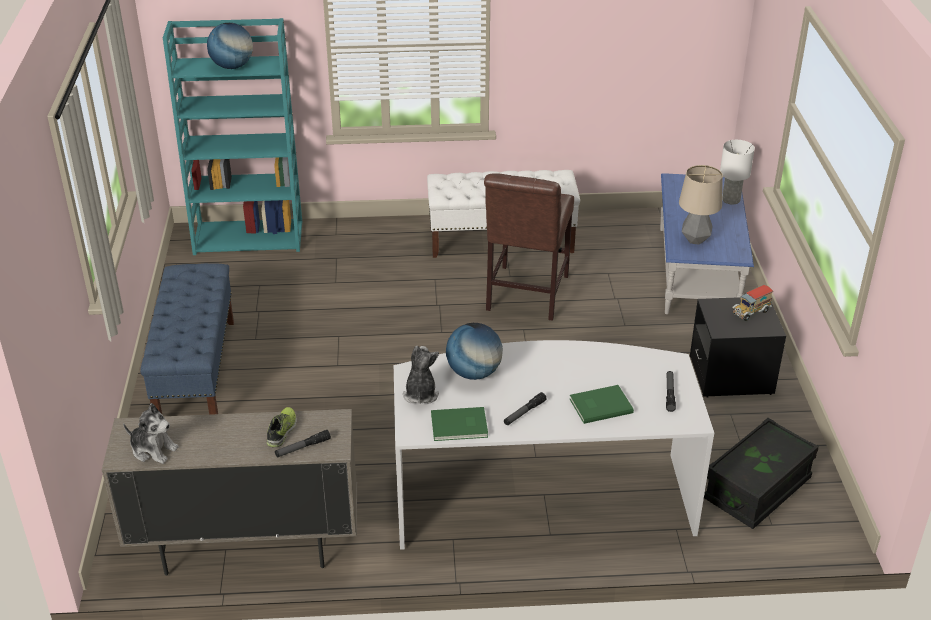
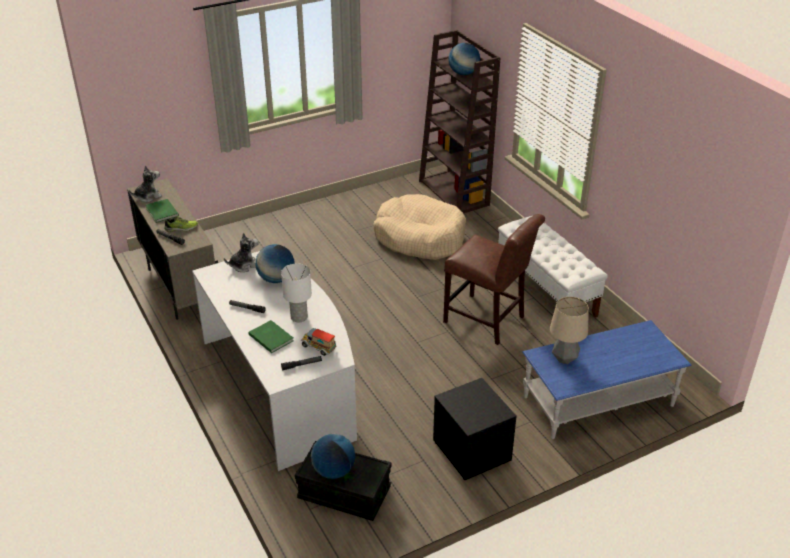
camera: 65 degrees right, 0 degrees up
(153, 449) = (148, 196): plush toy -> plush toy turned 120 degrees counterclockwise
(196, 371) = (312, 222): blue bench -> none
(250, 237) = (454, 193): turquoise bookcase -> brown bookcase
(321, 293) = (420, 237): none -> beige dog bed
(460, 426) = (221, 288): green book -> green book (161, 212)
(525, 296) = (487, 321): brown chair -> brown chair turned 135 degrees counterclockwise
(730, 200) = (645, 366): white table lamp -> white table lamp (298, 317)
(750, 312) = (484, 409): toy truck -> toy truck (319, 348)
(762, 466) = (333, 471): none -> globe

